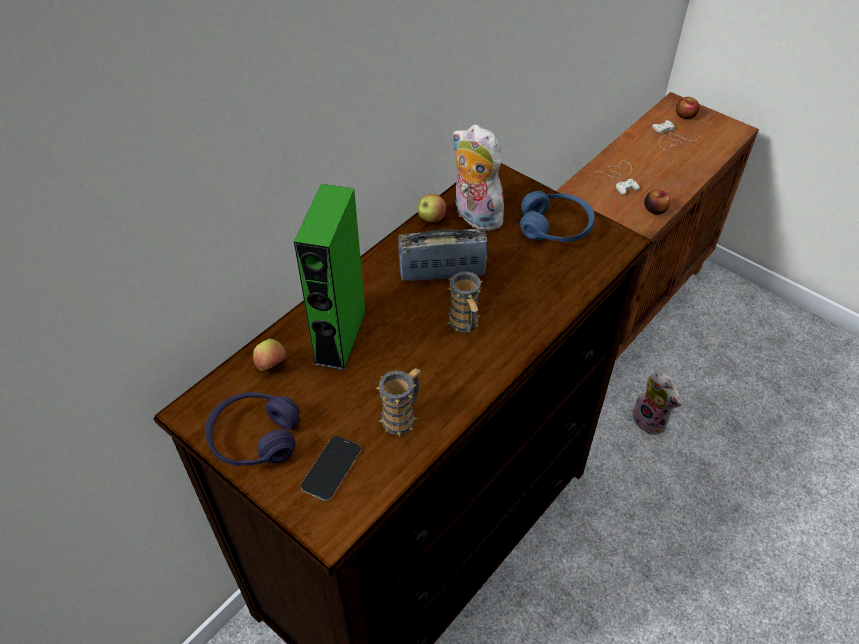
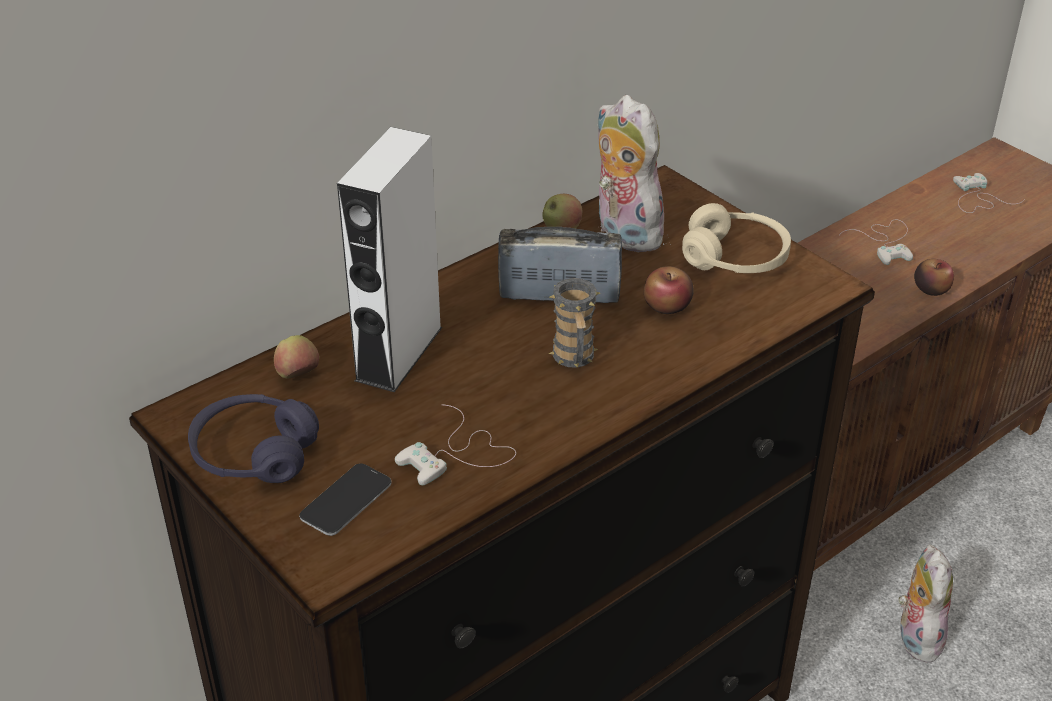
camera: 10 degrees right, 10 degrees down
(340, 337) = (399, 353): green speaker -> white speaker
(402, 416) = (458, 454): mug -> white game controller
(555, 227) = (735, 258): blue headphones -> beige headphones
(651, 420) = (916, 636): plush toy -> plush toy turned 150 degrees counterclockwise
(685, 115) = (1010, 170): apple -> apple (667, 306)

